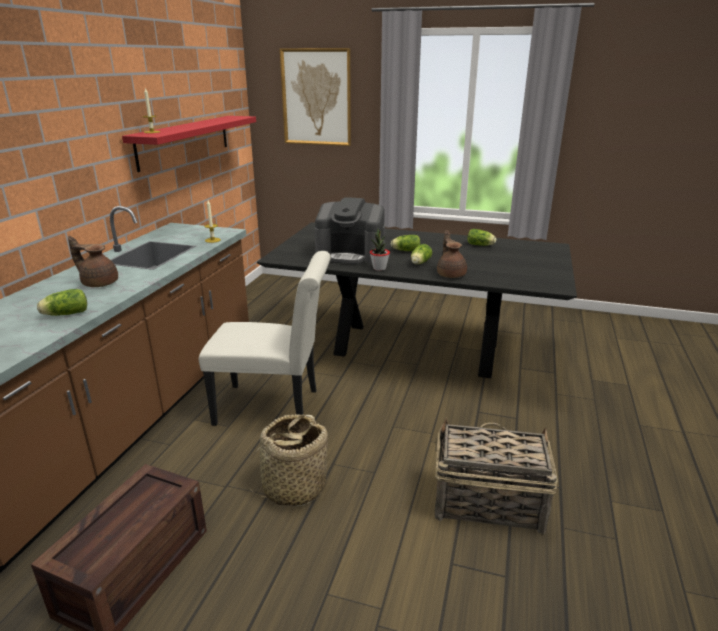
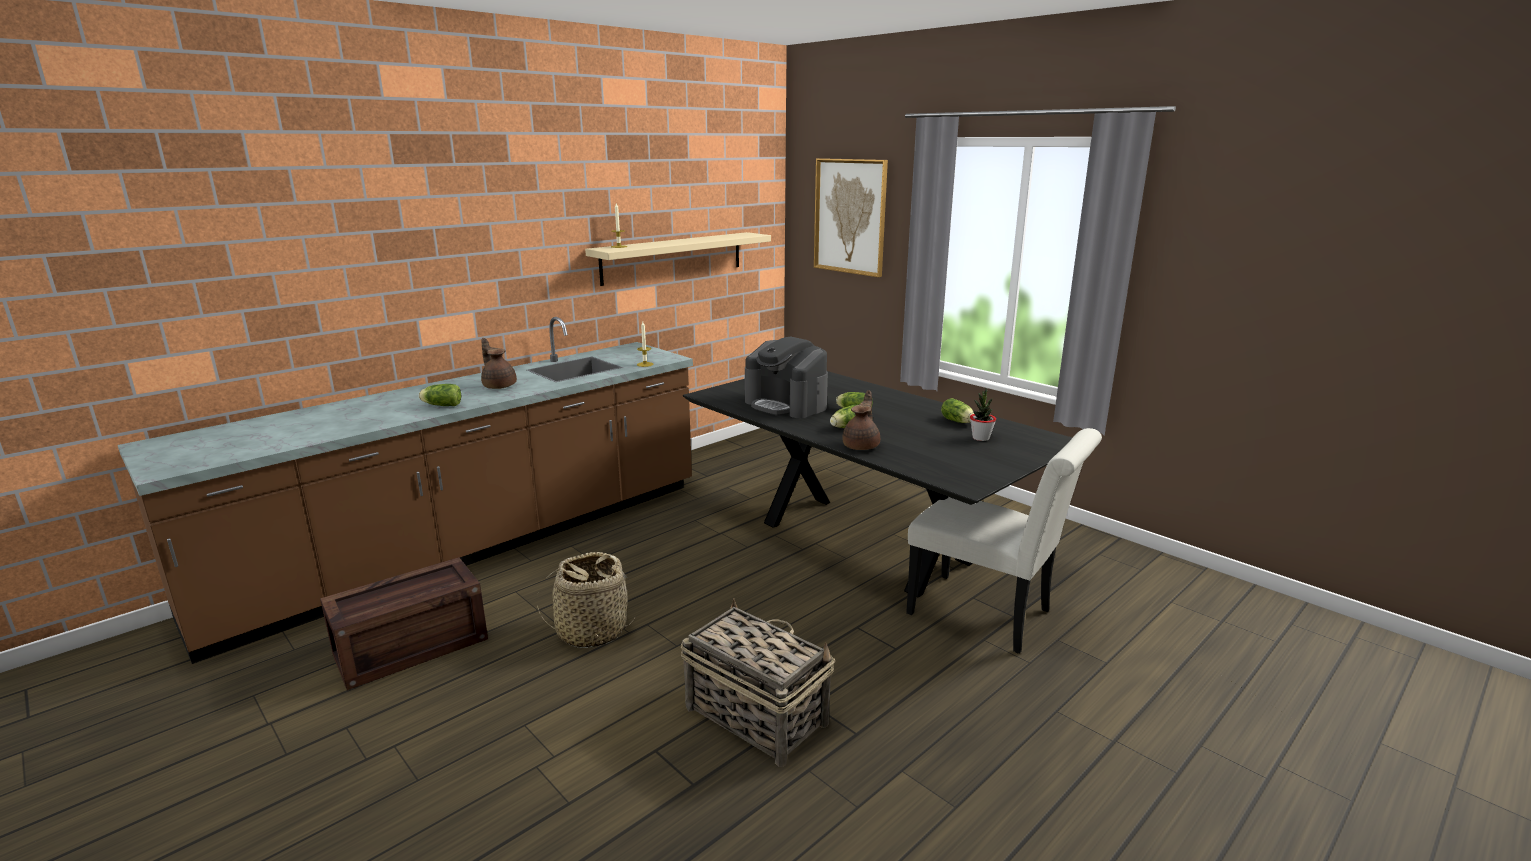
camera: 30 degrees right, 5 degrees down
(185, 141) = (673, 257): red shelf -> beige shelf
(275, 408) = (650, 557): white chair -> white chair (988, 615)
(379, 268) = (792, 424): potted plant -> potted plant (980, 438)

